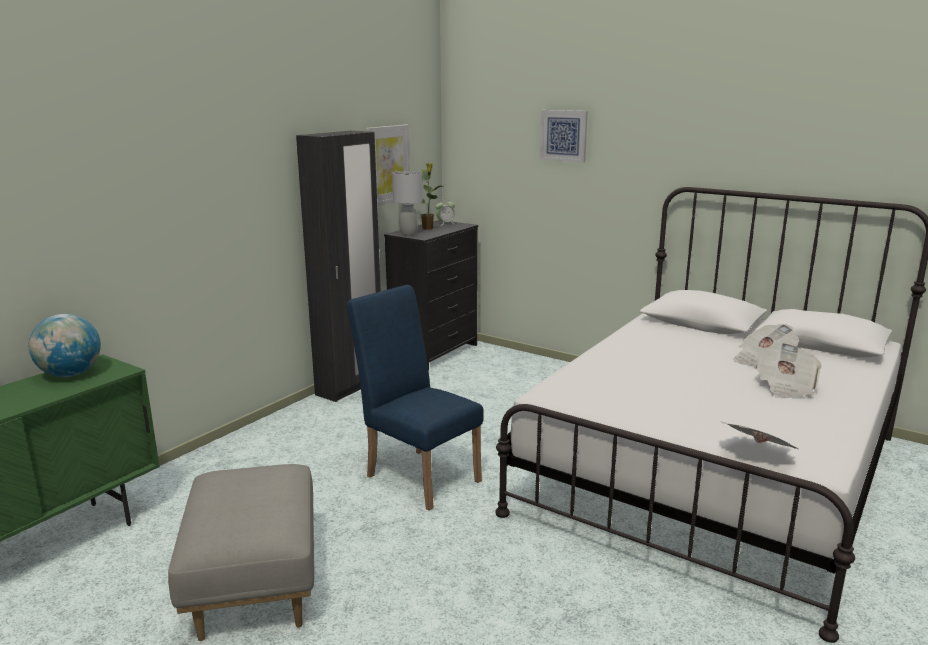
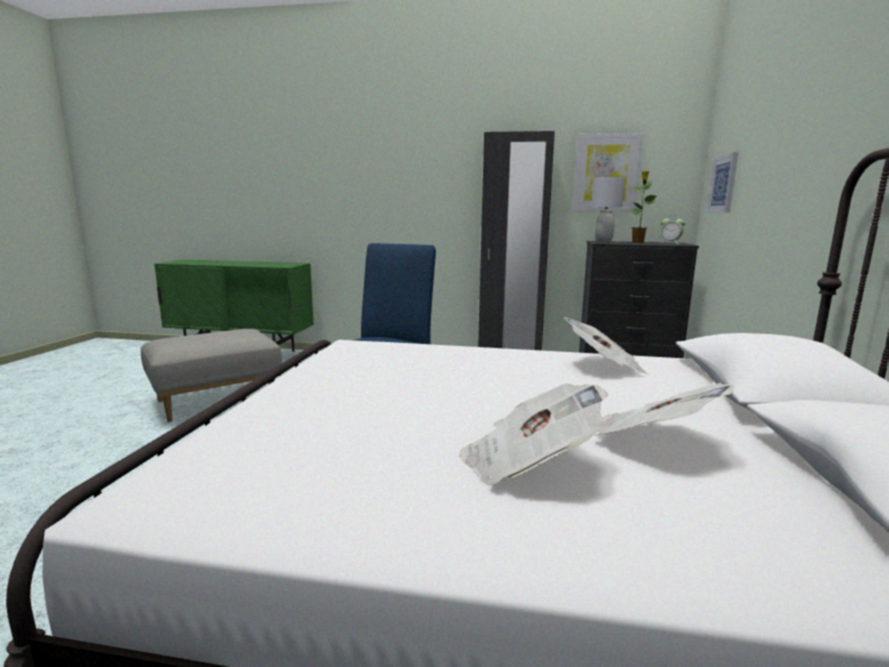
camera: 65 degrees right, 5 degrees down
(70, 374) = (275, 263): globe -> none
(564, 135) = (779, 113): picture -> picture (723, 184)
(759, 454) = (201, 447): newspaper -> newspaper (604, 367)

